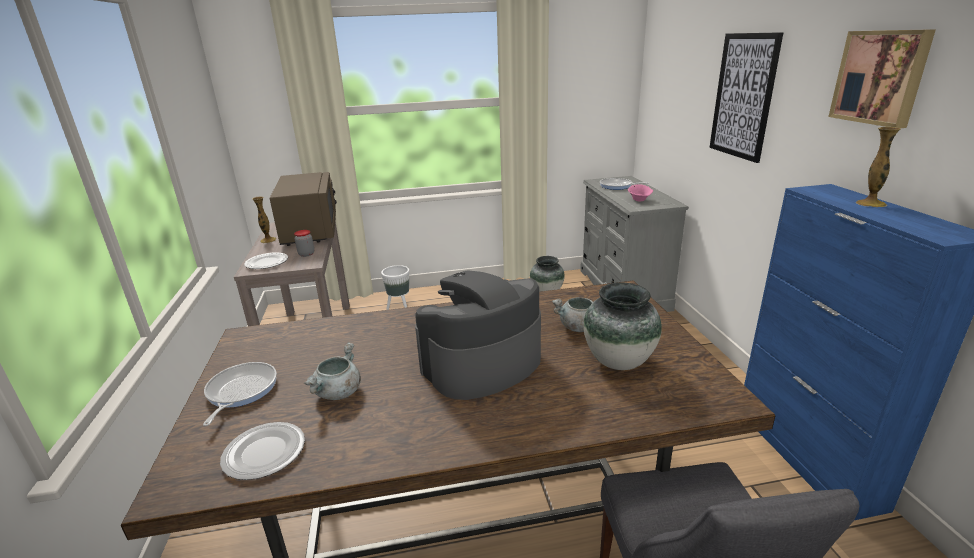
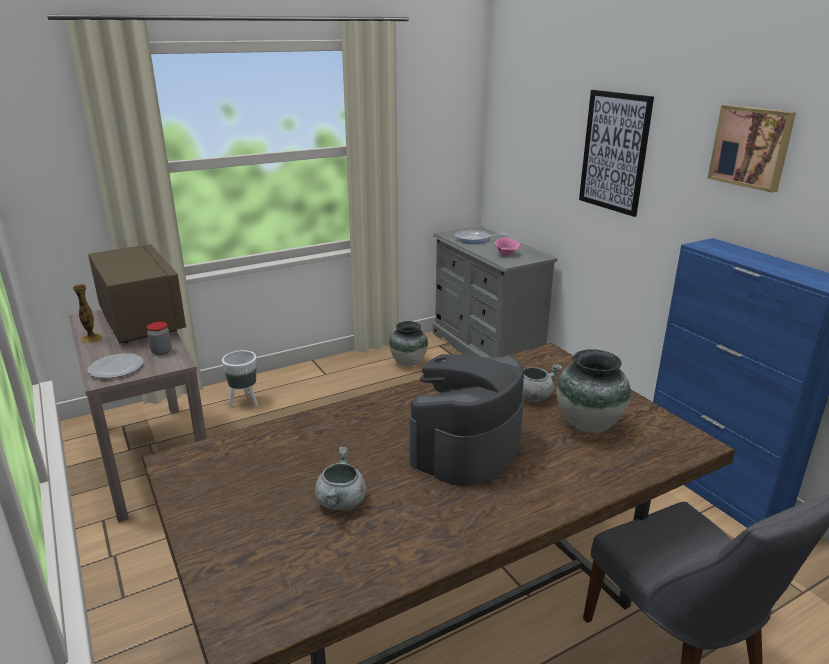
camera: 20 degrees left, 0 degrees up
(240, 391) = (227, 521): frying pan -> none
(263, 453) = (311, 577): plate -> none
(871, 204) = (756, 257): vase -> none

